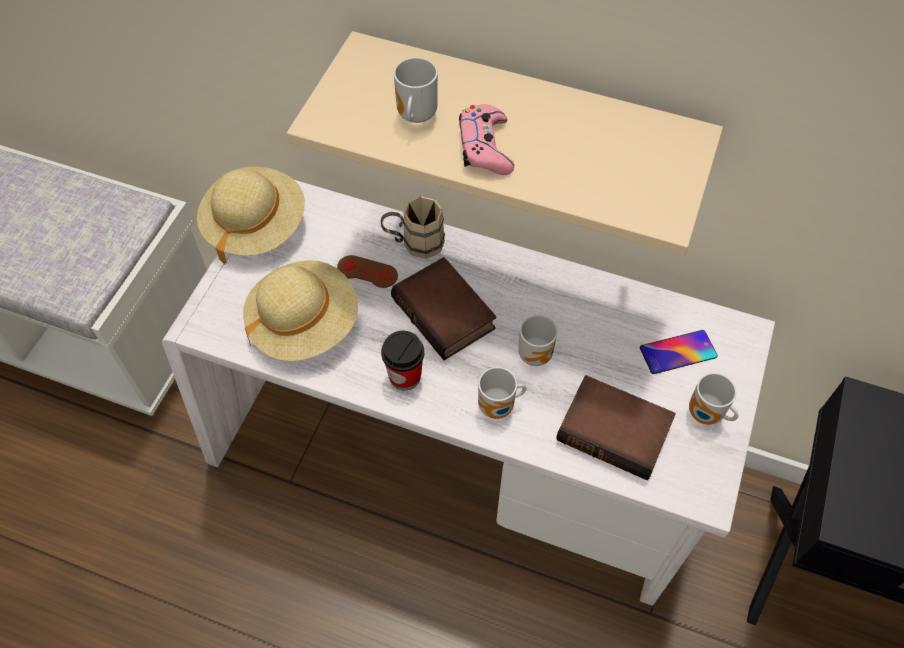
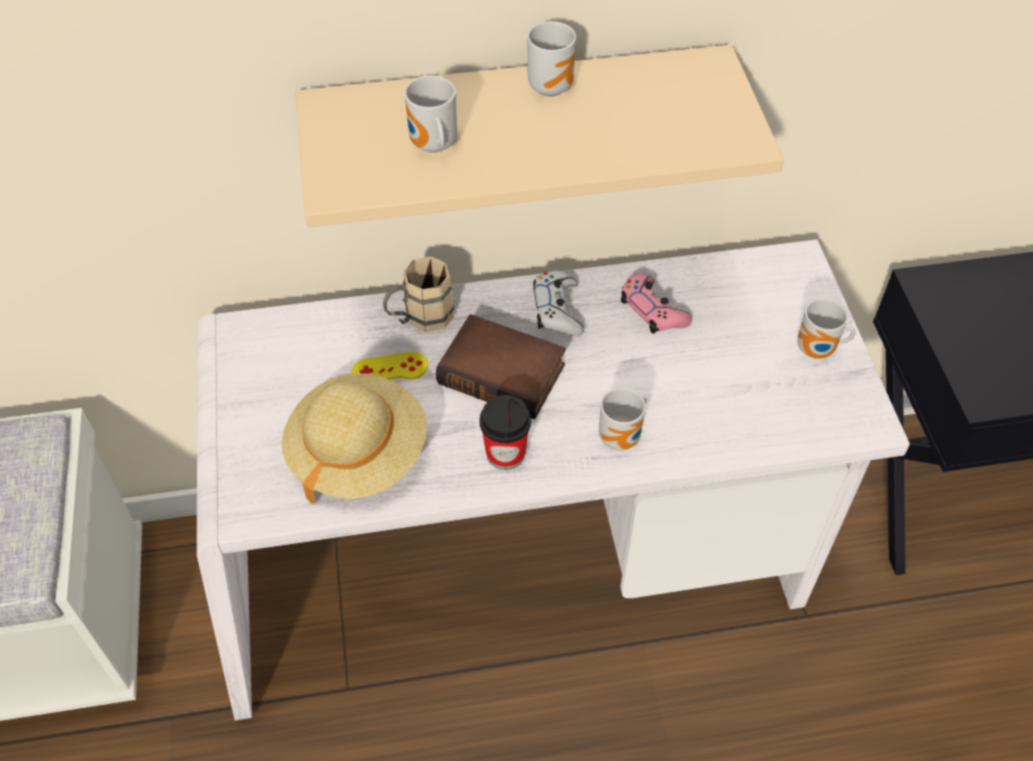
camera: 30 degrees left, 5 degrees down
(255, 226) = (227, 378): beige hat -> none
(367, 272) = (389, 369): brown game controller -> yellow game controller
(485, 147) = (528, 147): pink game controller -> pink game controller (653, 310)
(519, 283) = (557, 310): none -> white game controller
(537, 354) = (623, 369): mug -> mug (552, 86)
(616, 430) = (748, 404): book -> none
(678, 352) = (753, 306): phone -> none

